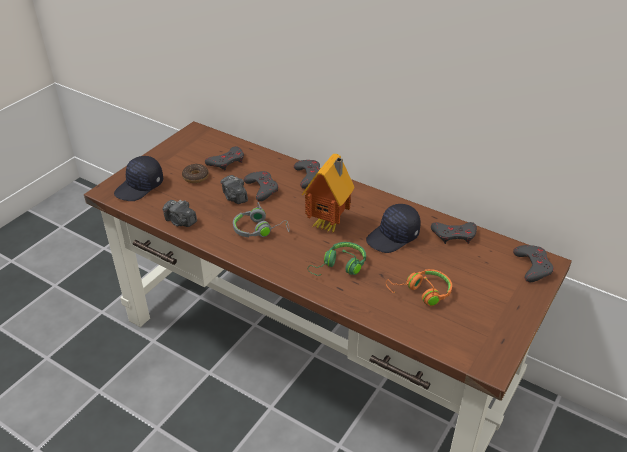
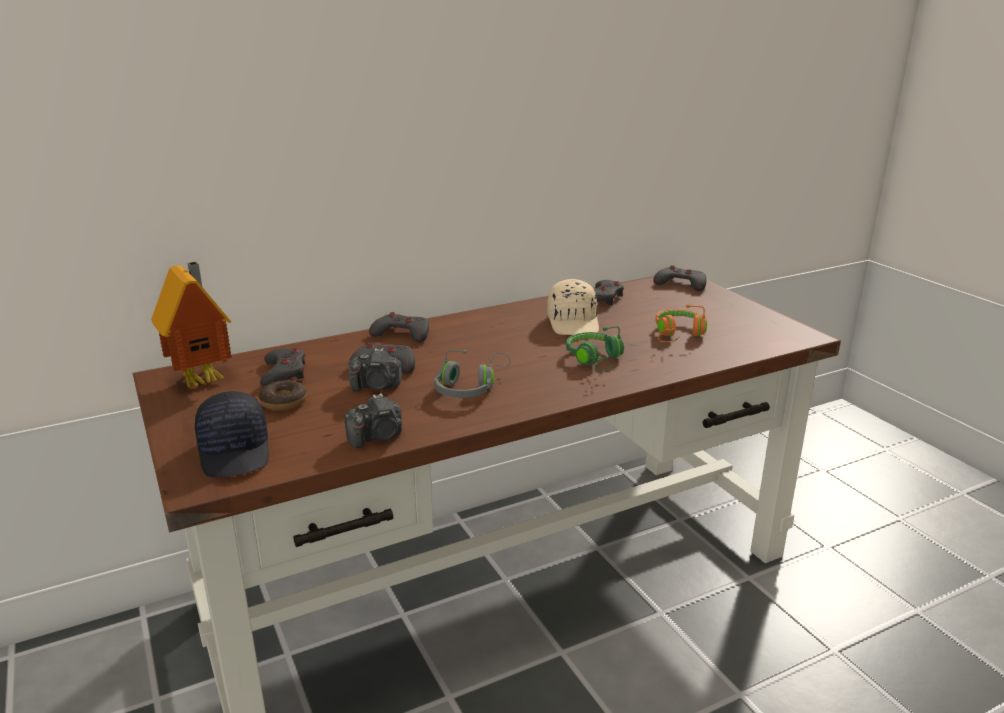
camera: 60 degrees left, 15 degrees down
(329, 225) = (513, 346): toy house -> toy house (204, 379)
(393, 237) = (574, 323): black cap -> beige cap

